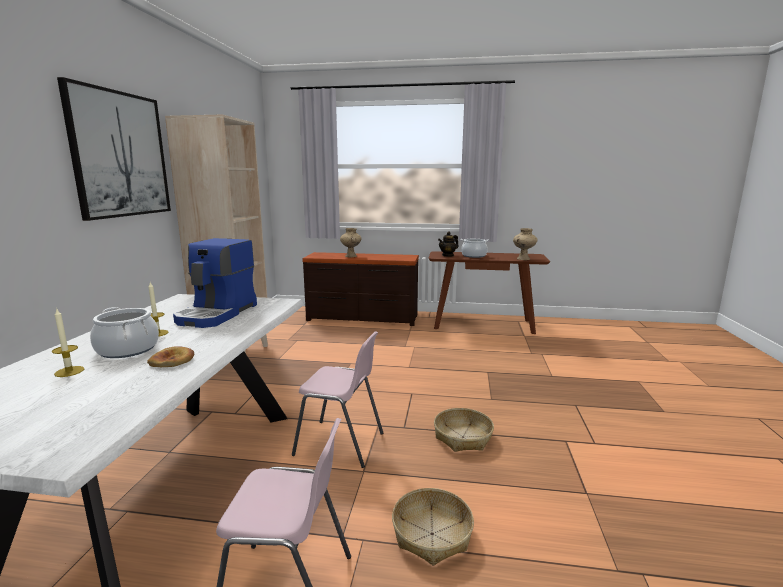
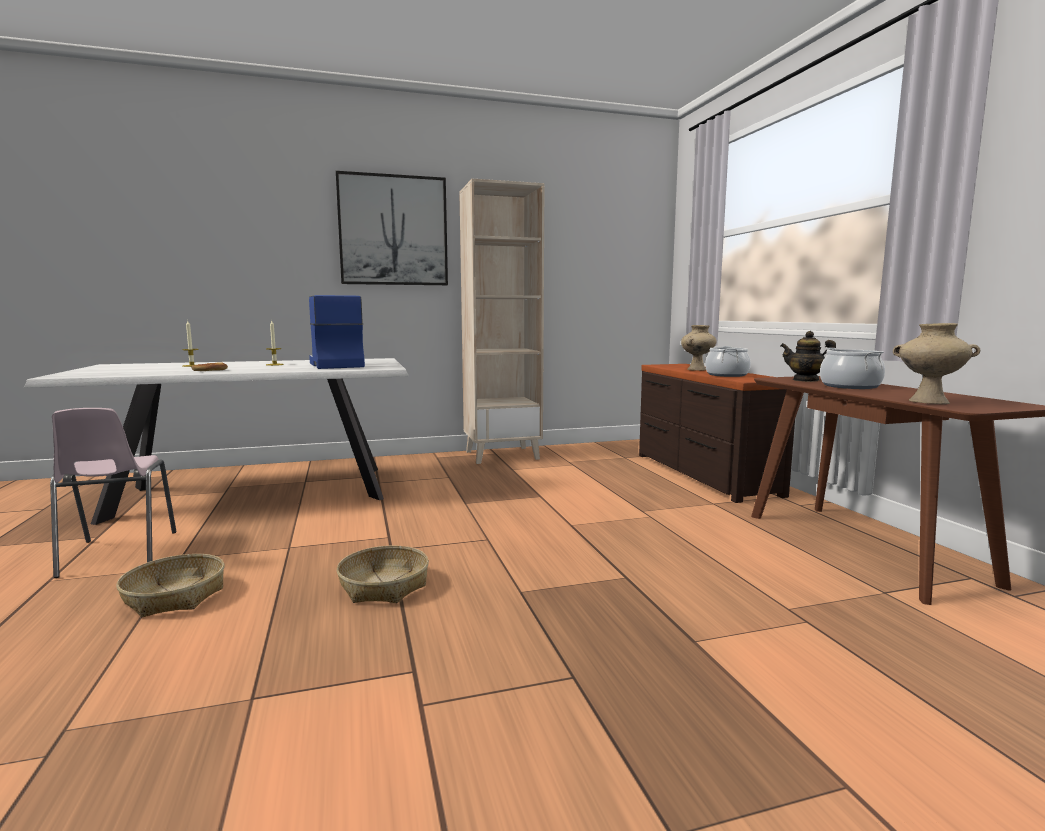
camera: 65 degrees right, 5 degrees down
(127, 349) = (235, 365): cooking pot -> cooking pot (726, 375)
(218, 314) = (334, 365): coffee machine -> coffee machine turned 75 degrees clockwise
(340, 444) = (338, 529): pink chair -> none

